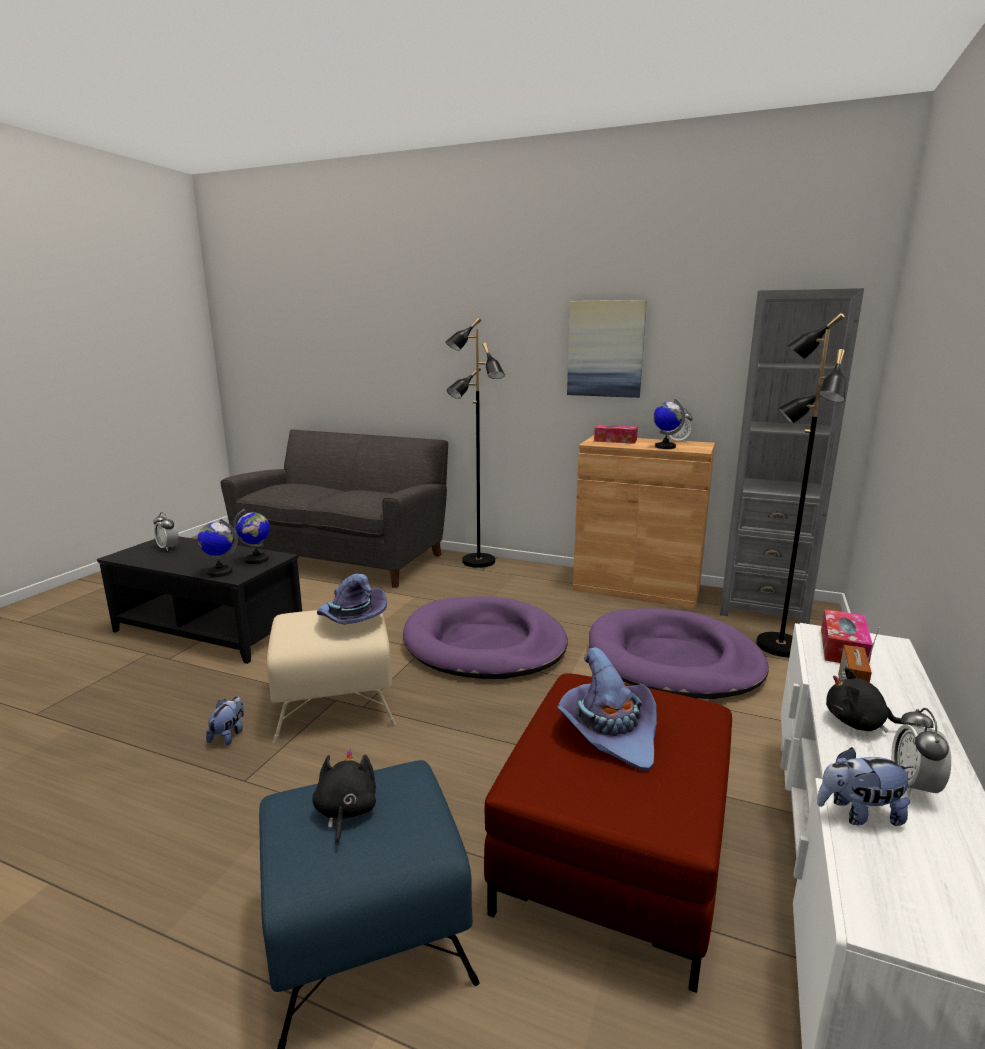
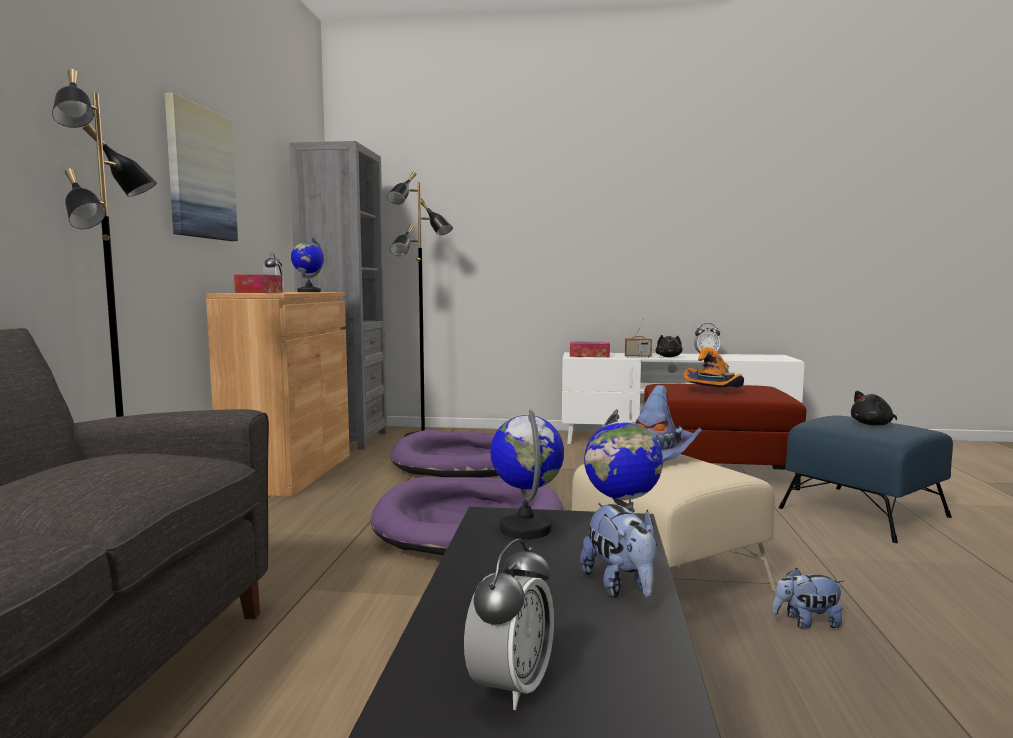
camera: 105 degrees left, 10 degrees down
(609, 731) = (714, 391): purple hat -> orange hat
(858, 814) = (736, 358): plush toy -> plush toy (621, 587)

